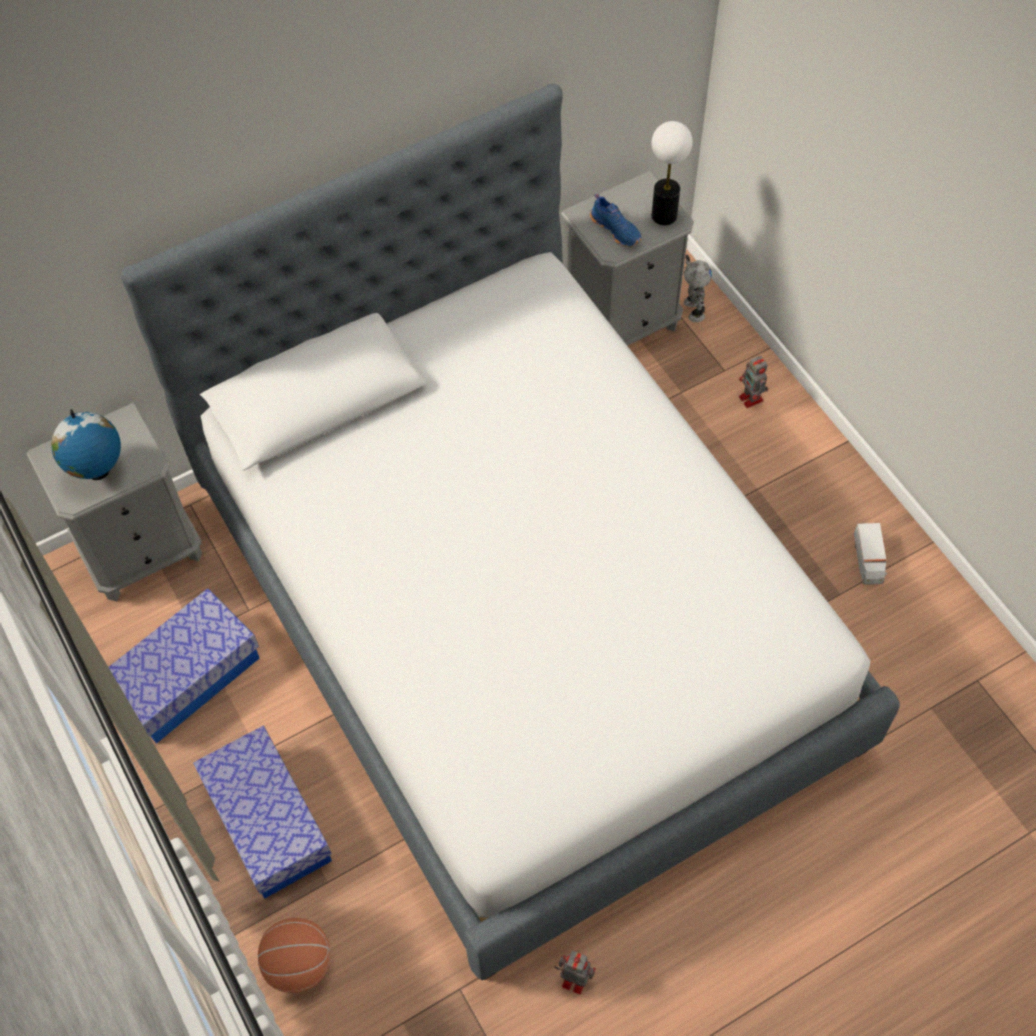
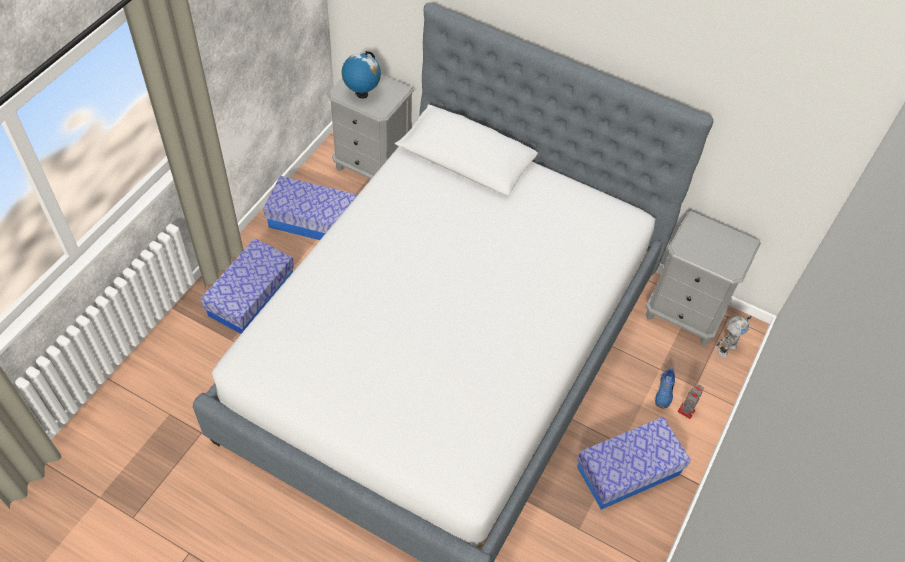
camera: 55 degrees right, 5 degrees down
(299, 964) = (180, 349): basketball -> none
(573, 979) = (234, 488): toy robot -> none
(616, 229) = (699, 243): blue shoe -> blue shoe (664, 392)
(664, 215) = (731, 262): table lamp -> none
(794, 501) = (628, 470): none -> storage box
(868, 560) = (616, 536): toy truck -> none

